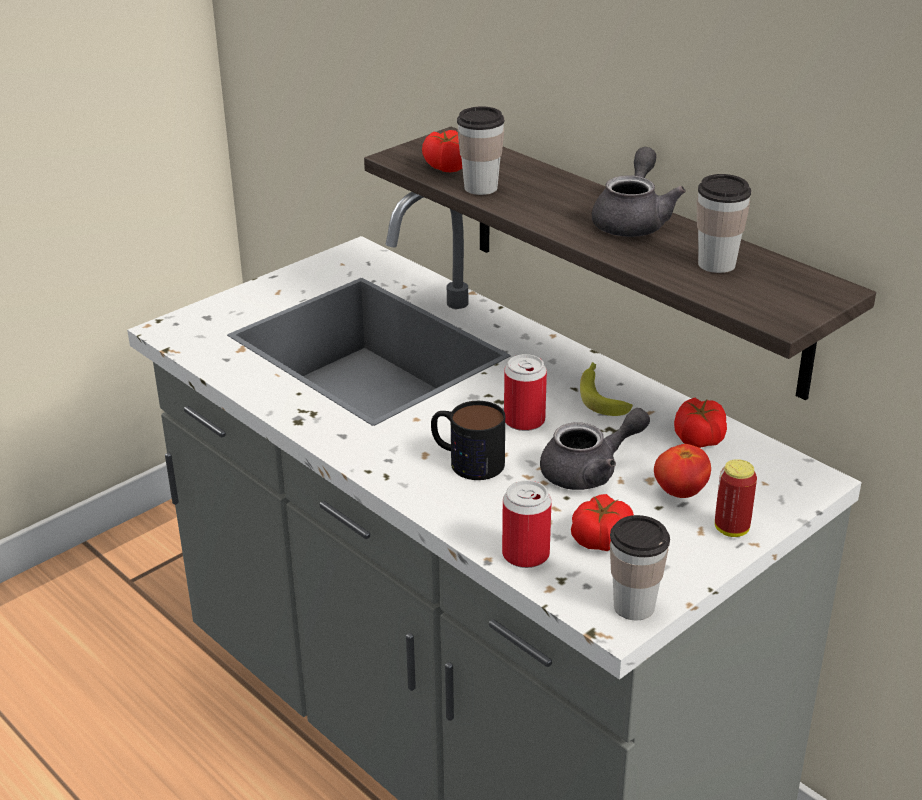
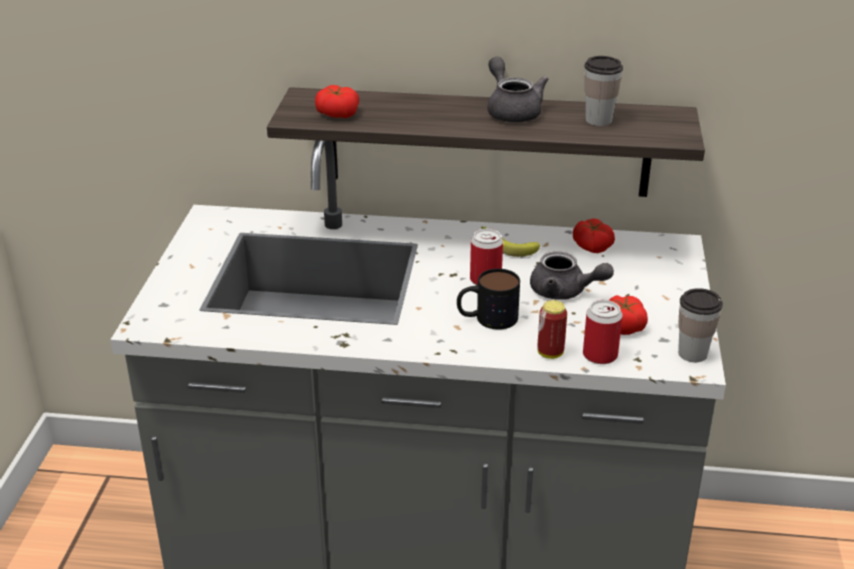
camera: 40 degrees left, 0 degrees up
(480, 188) = (385, 121): cup -> none
(590, 471) = (564, 292): grey teapot -> grey teapot turned 90 degrees clockwise
(680, 492) = (626, 281): tomato -> none
(731, 529) = (679, 289): can -> can (550, 353)

